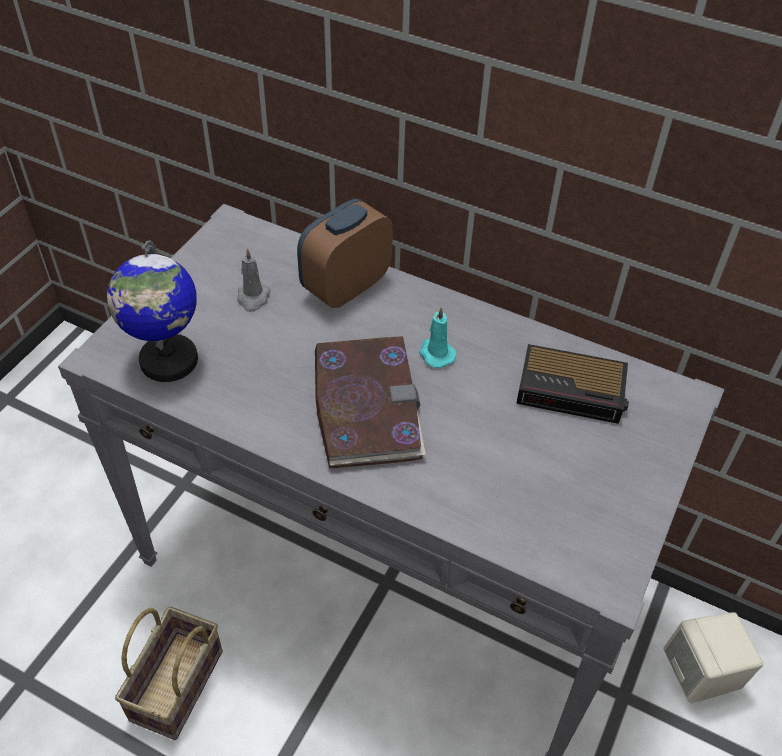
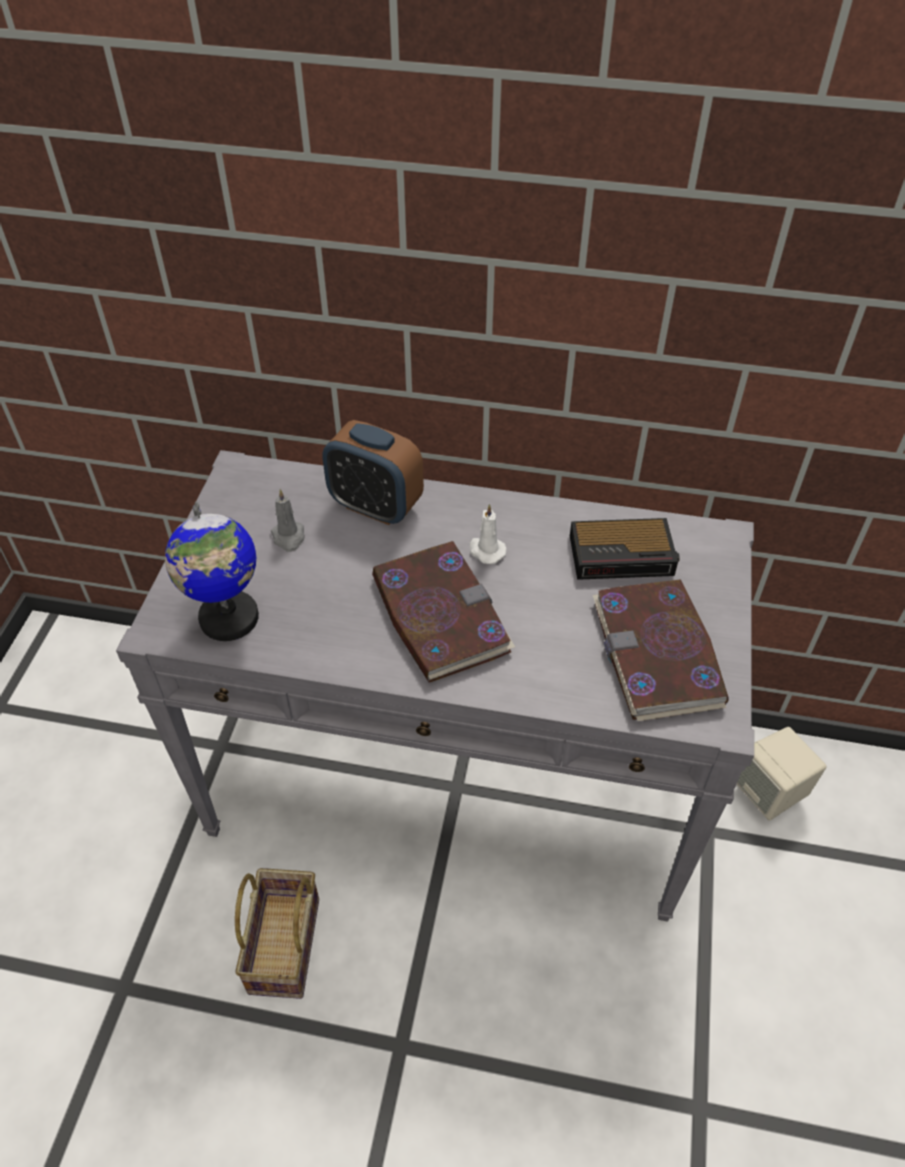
camera: 15 degrees left, 0 degrees up
(345, 287) = (375, 506): alarm clock -> alarm clock turned 90 degrees counterclockwise
(435, 354) = (486, 550): turquoise candle -> white candle
(571, 498) = (658, 653): none -> book

